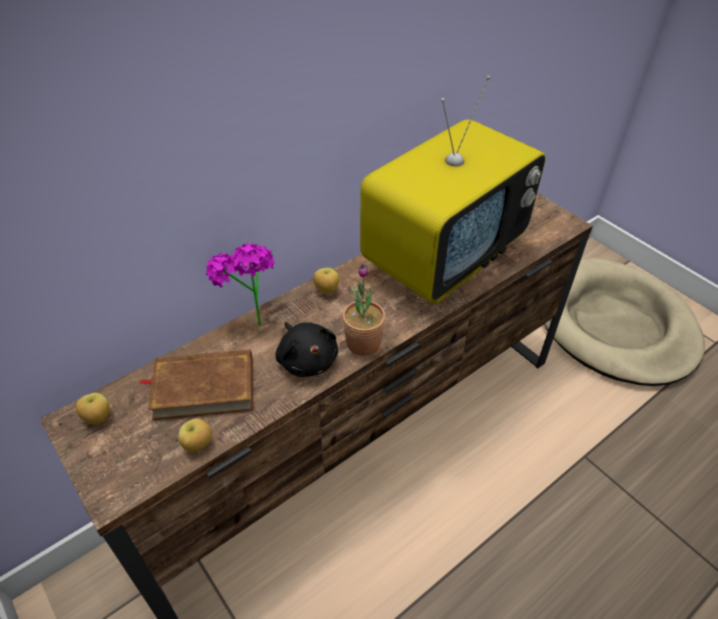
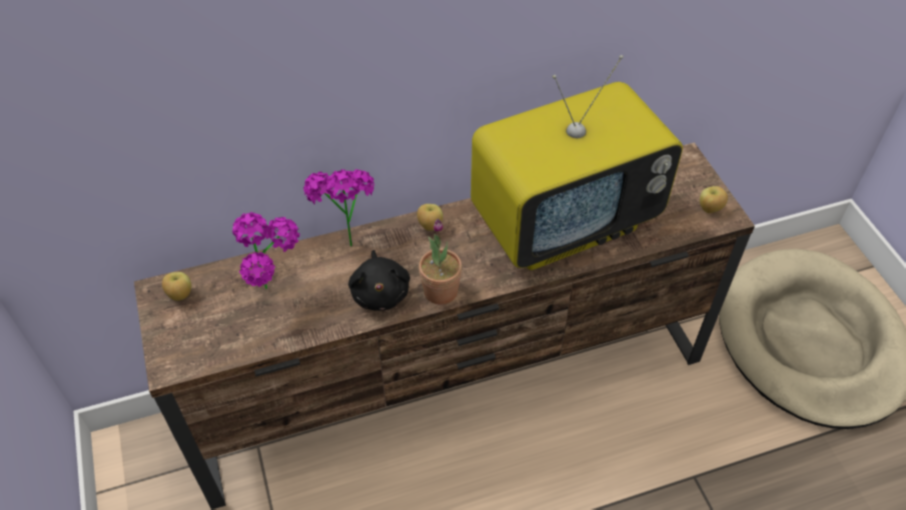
camera: 20 degrees right, 5 degrees up
(198, 445) = (253, 344): apple -> apple (709, 209)
(203, 387) = (278, 293): brown book -> potted plant

